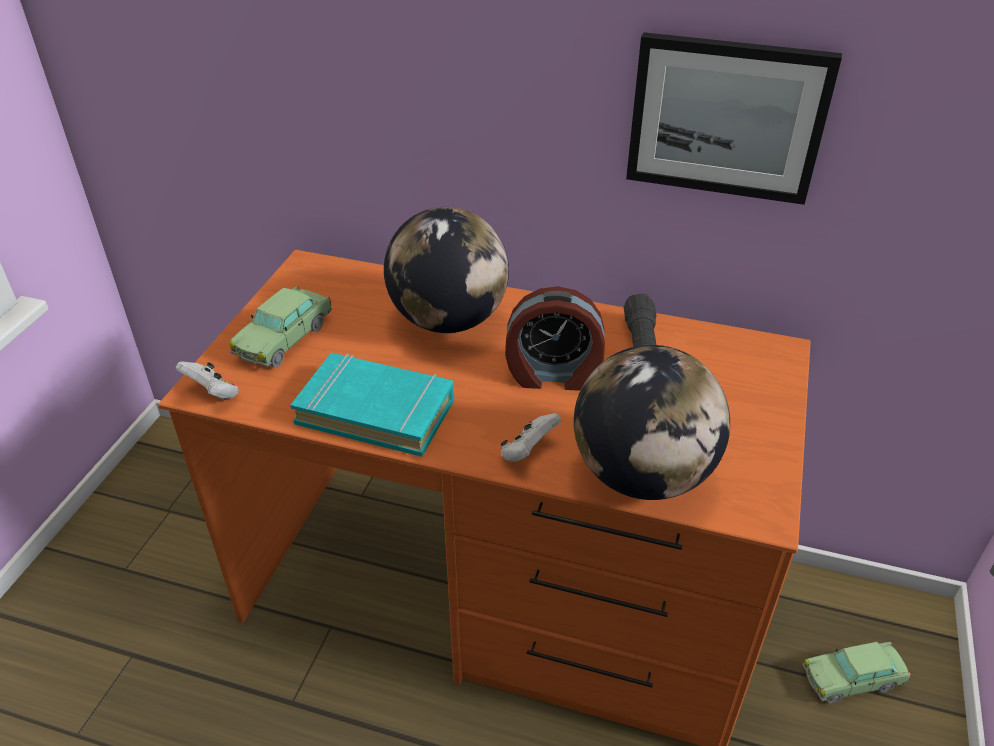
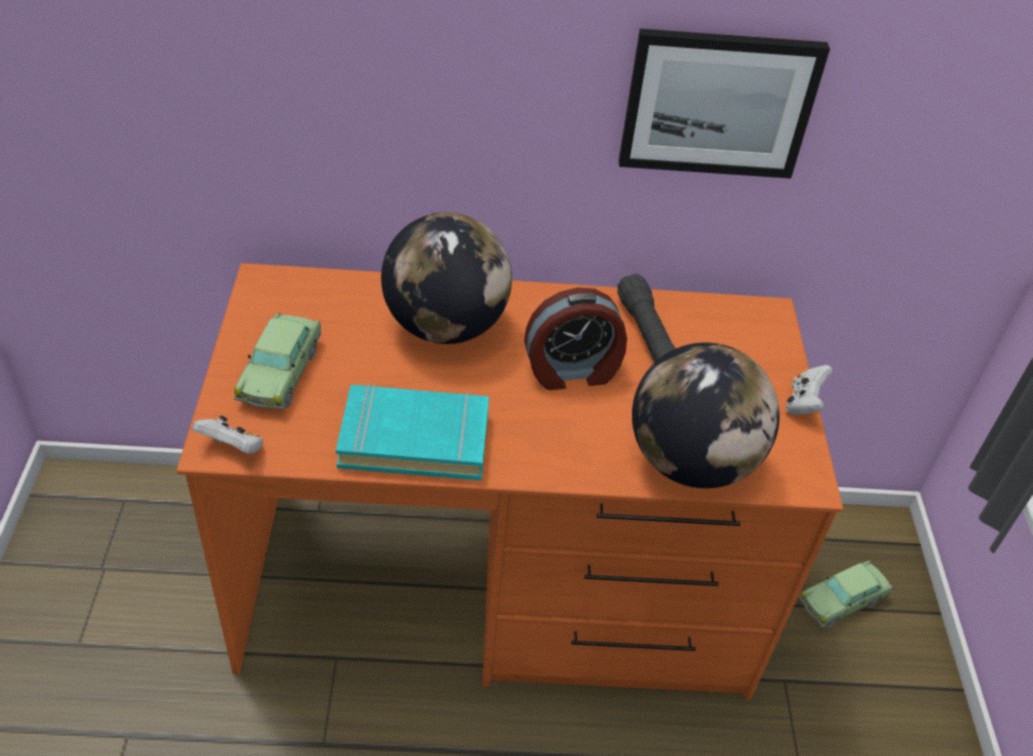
camera: 20 degrees left, 5 degrees up
(528, 451) = (579, 457): white game controller -> white game controller (803, 403)

